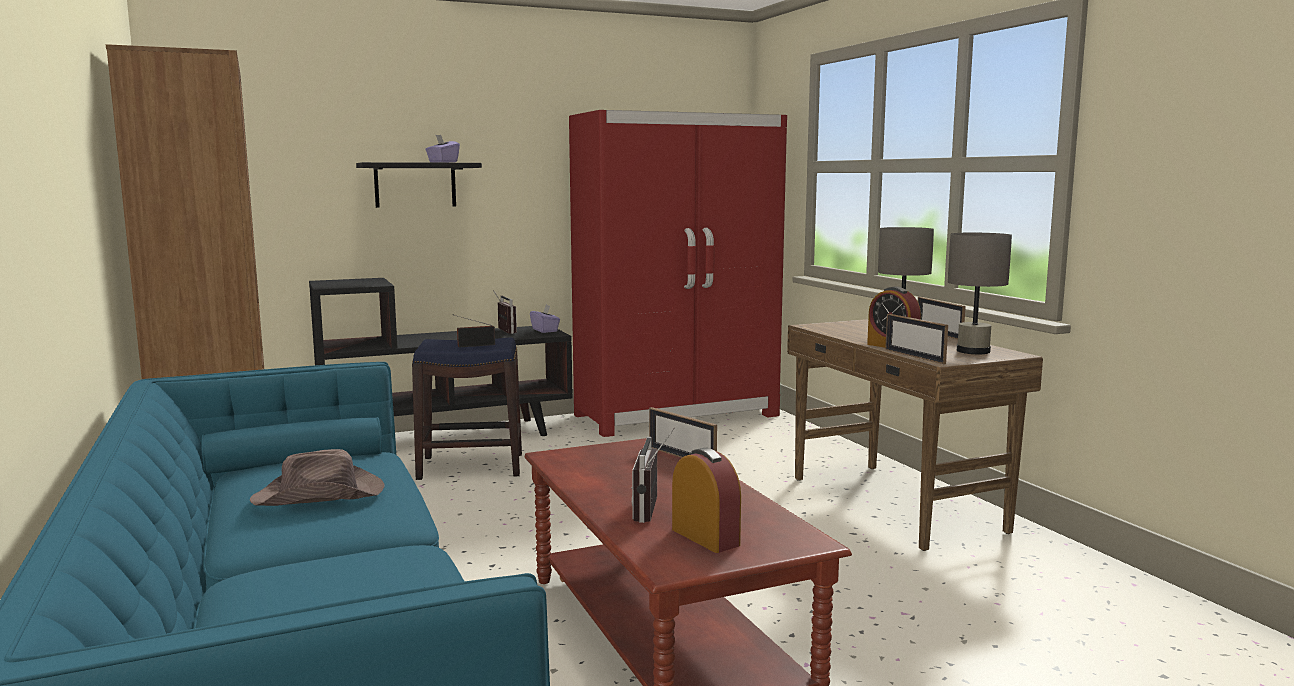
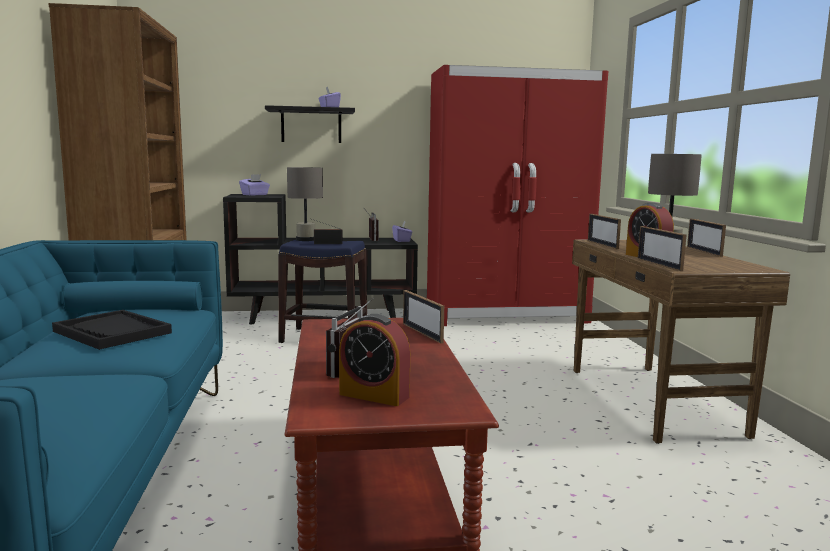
camera: 15 degrees right, 0 degrees up
(320, 496) = (112, 332): brown hat -> black tray
(347, 281) = (255, 195): none -> purple tissue box
(705, 537) = (374, 395): alarm clock -> alarm clock turned 135 degrees clockwise
(828, 331) = (602, 244): none -> picture frame
(974, 351) = (723, 264): grey table lamp -> grey table lamp (306, 240)

